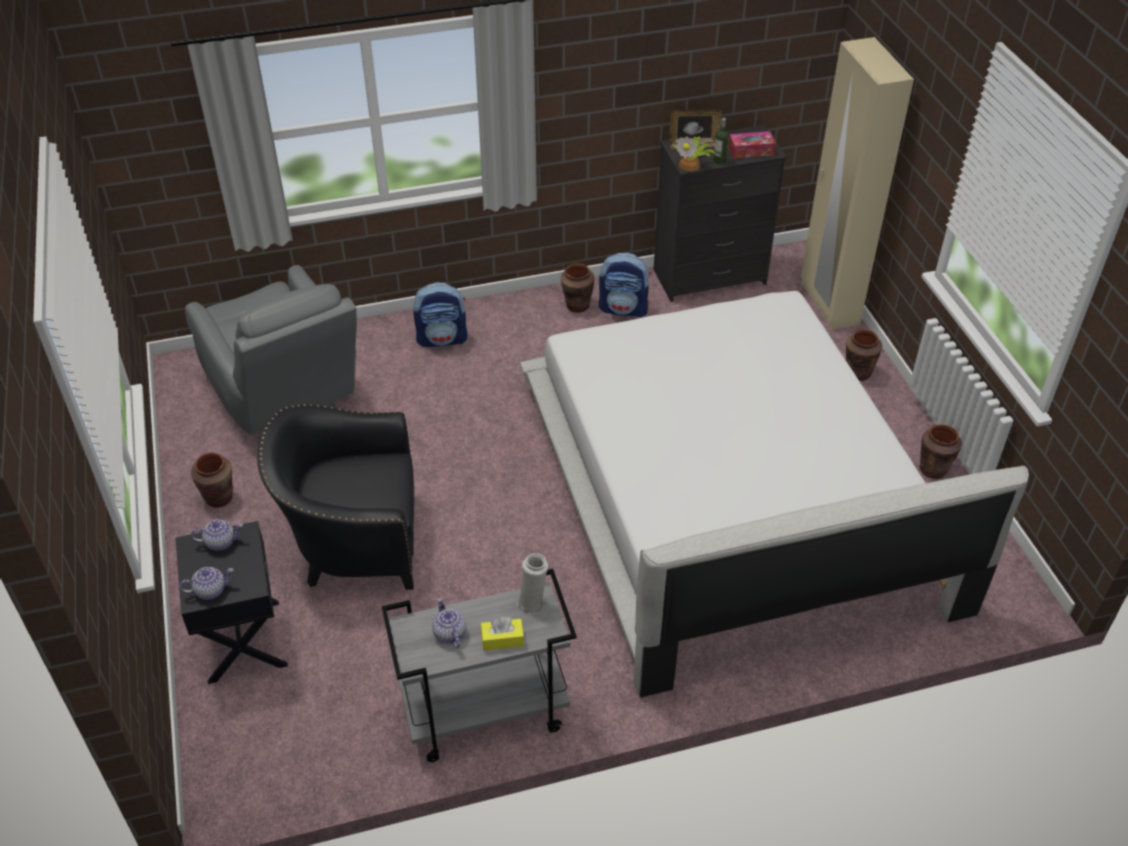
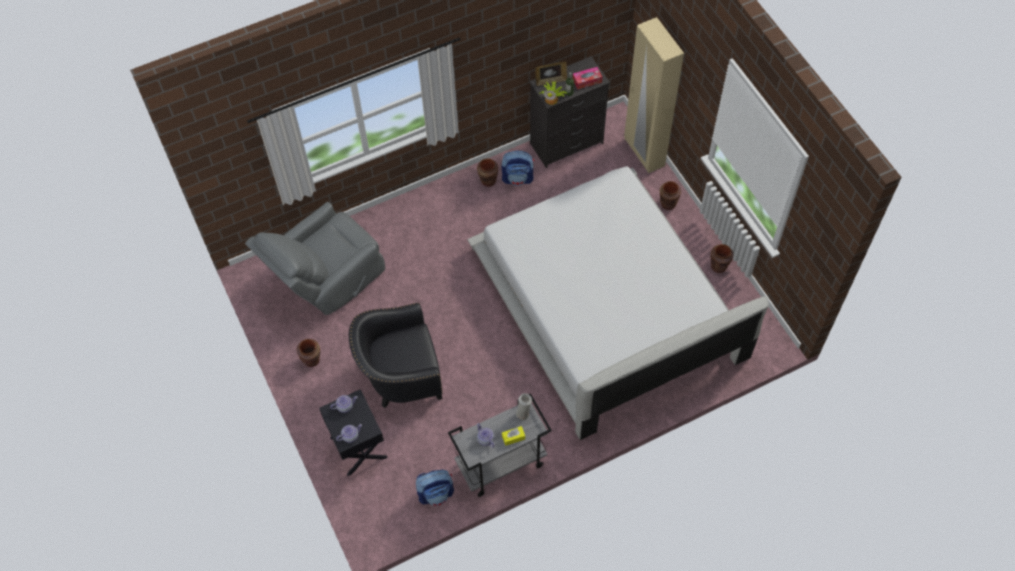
camera: 10 degrees left, 15 degrees up
(286, 394) = (326, 280): grey armchair -> grey armchair turned 90 degrees clockwise
(442, 339) = (410, 221): backpack -> backpack (436, 493)

